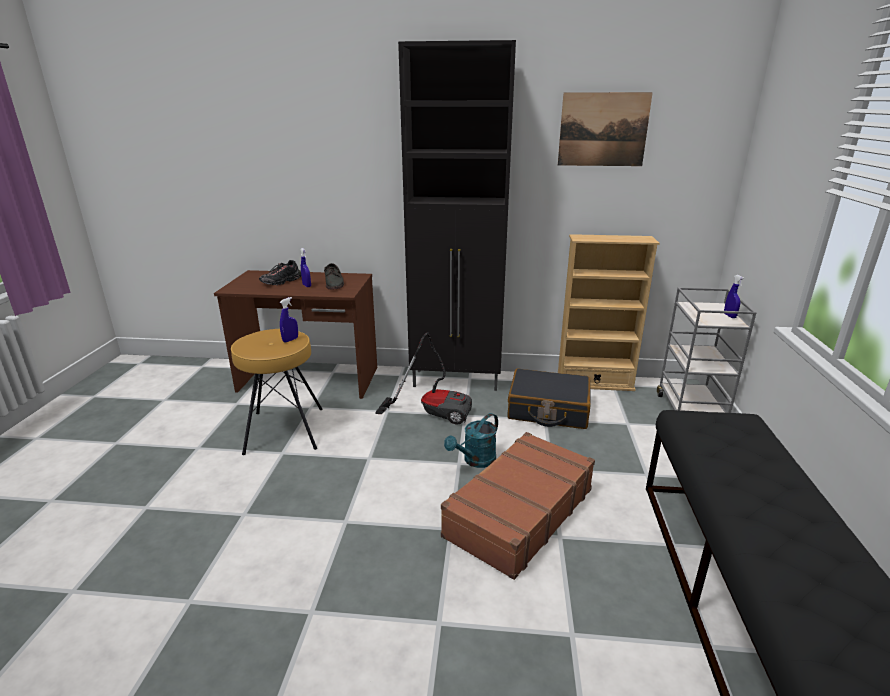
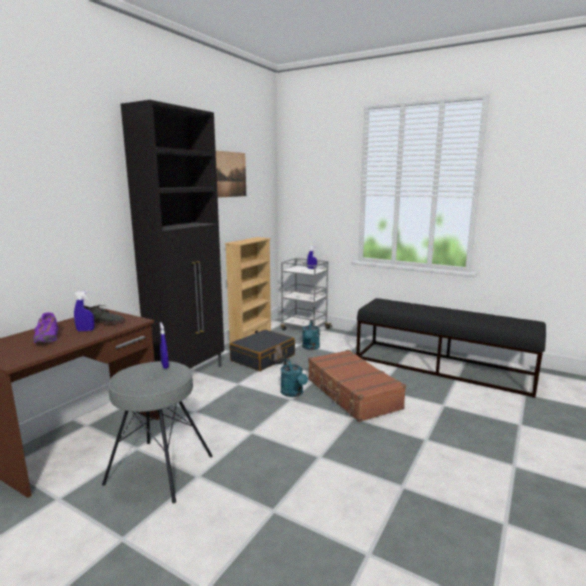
camera: 65 degrees left, 10 degrees down
(281, 282) = (47, 338): black shoe -> purple shoe
(284, 430) = (159, 470): brown stool -> grey stool
(434, 411) = (219, 393): vacuum cleaner -> none
(628, 436) = (310, 348): none -> turquoise watering can

